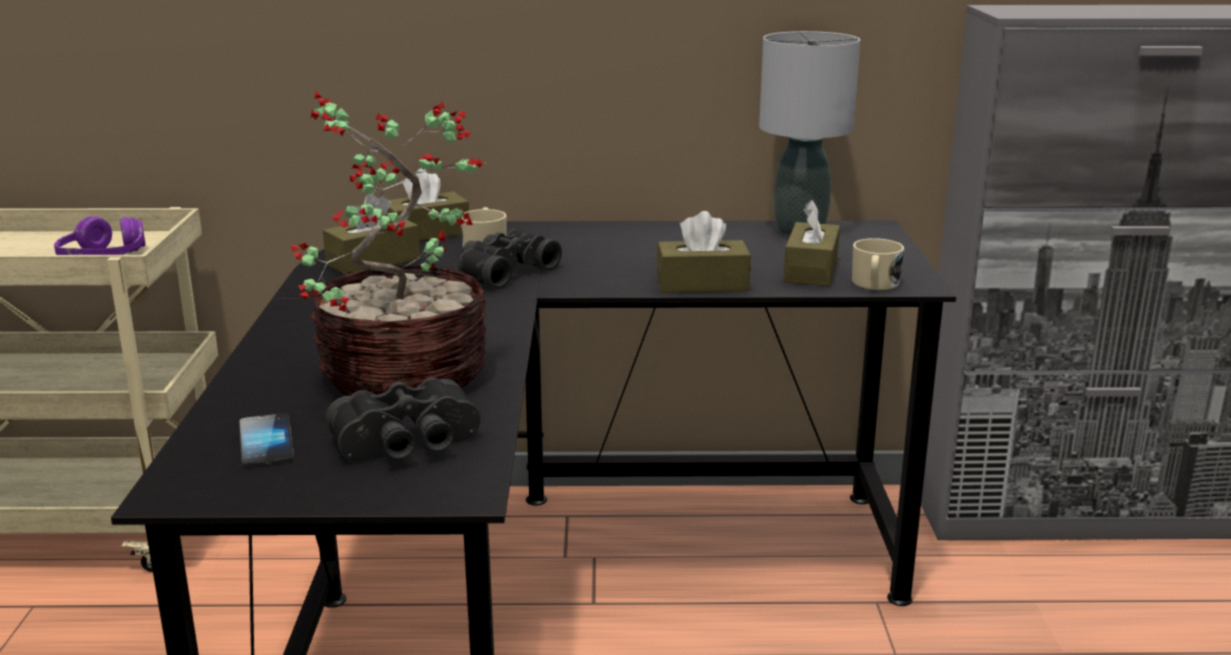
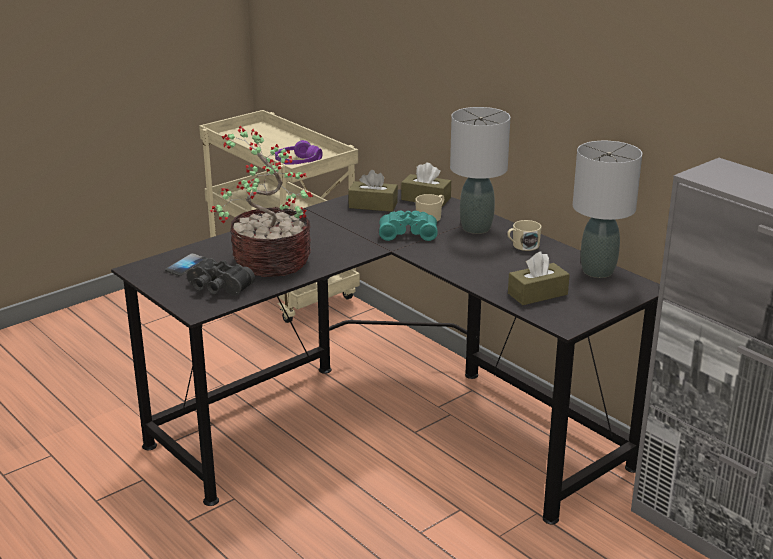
camera: 50 degrees right, 5 degrees up
(503, 272) = (408, 233): black binoculars -> turquoise binoculars
(571, 239) = (476, 228): none -> grey table lamp
(702, 284) = (470, 277): brown tissue box -> none
(874, 284) = (546, 315): beige mug -> beige mug (522, 246)

